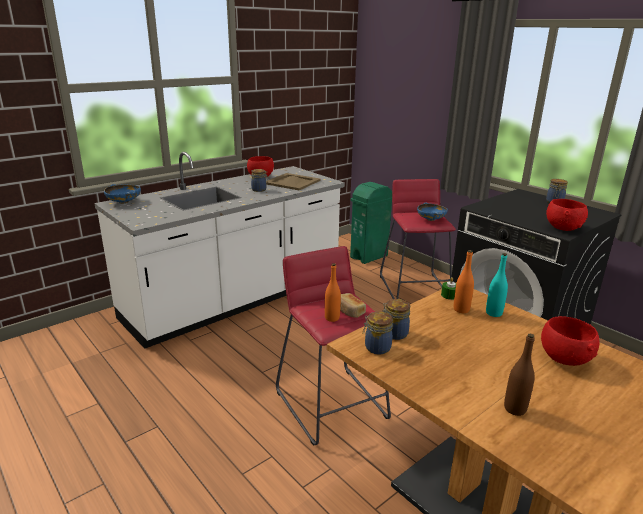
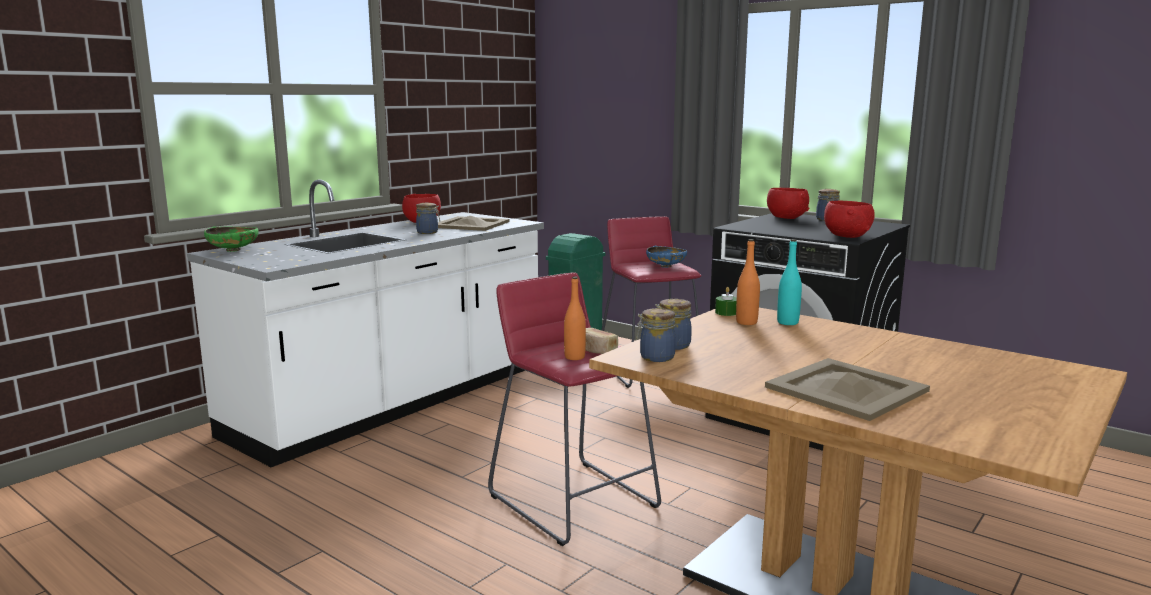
camera: 10 degrees left, 10 degrees down
(124, 202) = (233, 250): blue bowl -> green bowl
(515, 409) = (846, 388): brown bottle -> beige tray
(564, 358) = (886, 349): red bowl -> red bowl (786, 218)

